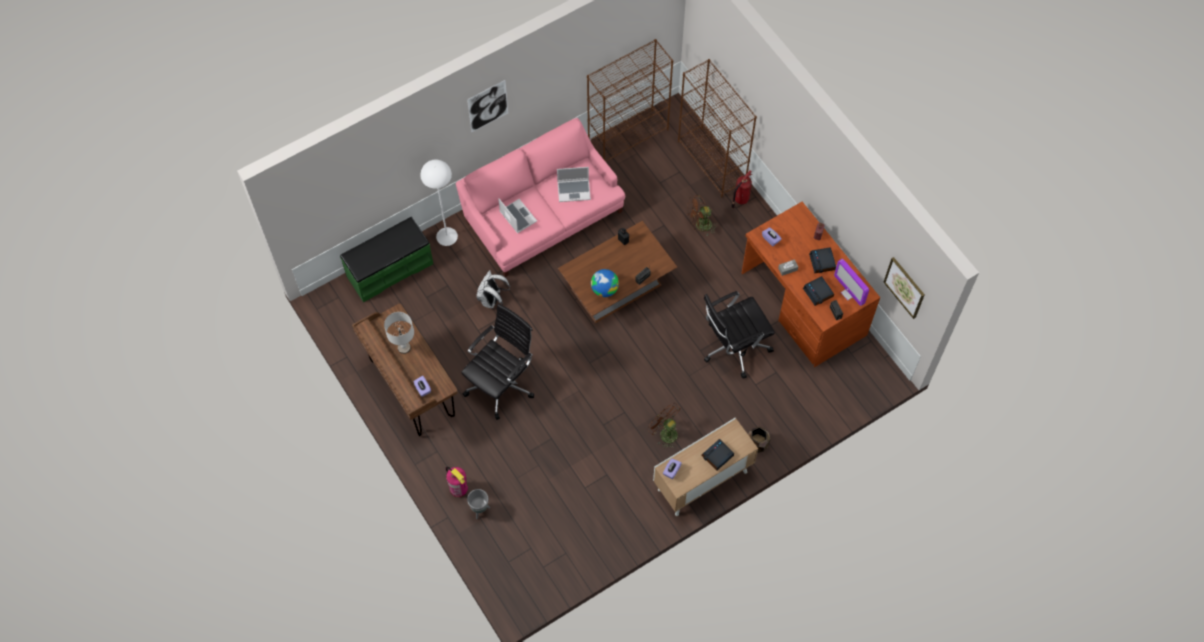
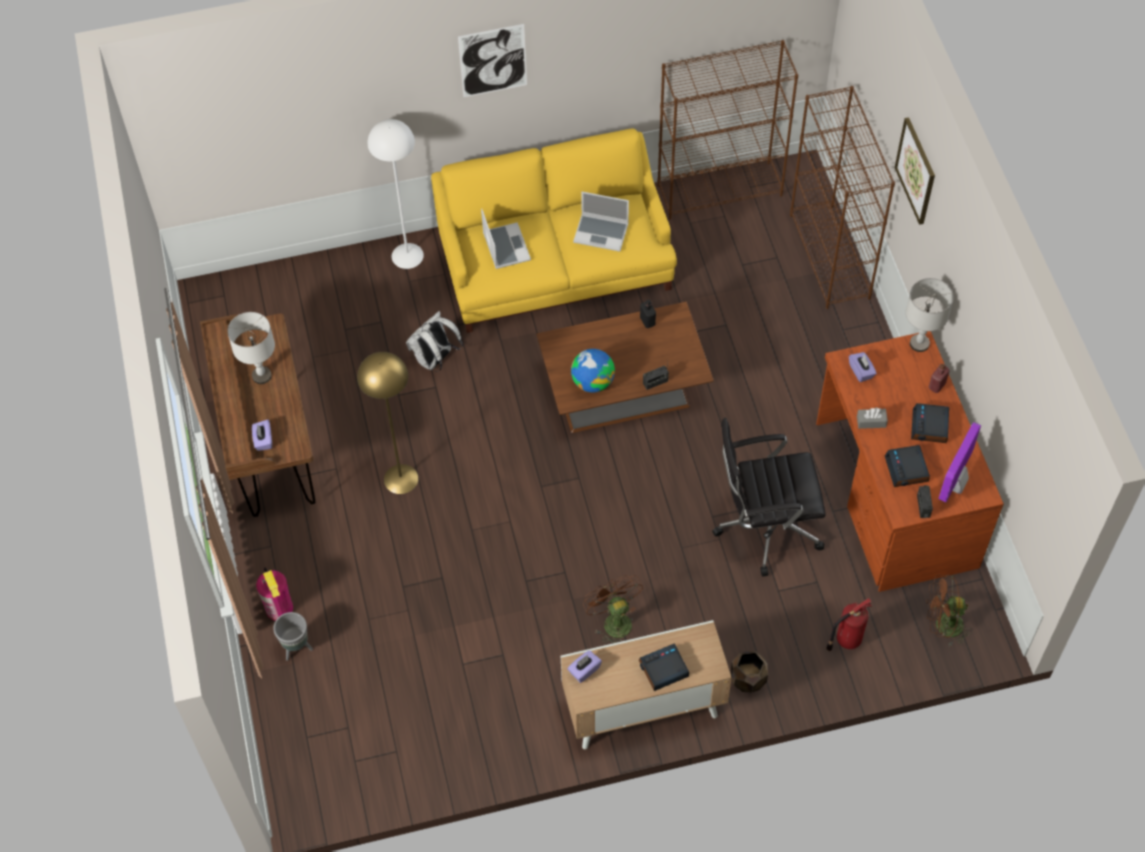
camera: 20 degrees right, 5 degrees down
(389, 269) = (309, 278): green bench -> none
(501, 384) = (401, 479): black office chair -> yellow floor lamp
(542, 213) = (554, 261): pink sofa -> yellow sofa
(700, 226) = (779, 341): brown fan -> brown fan (942, 626)
(740, 199) = (853, 319): fire extinguisher -> fire extinguisher (846, 640)
(798, 212) = (919, 344): none -> grey table lamp
(848, 293) = (955, 483): monitor -> monitor turned 45 degrees clockwise
(904, 287) = (1038, 490): picture -> picture (916, 170)

